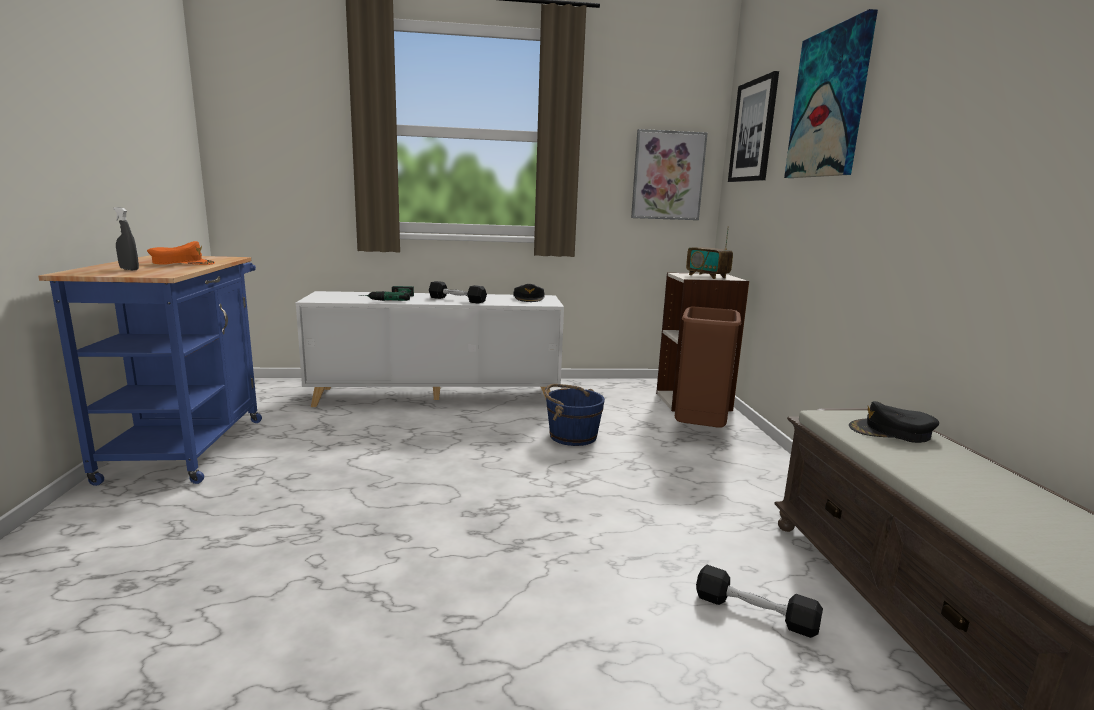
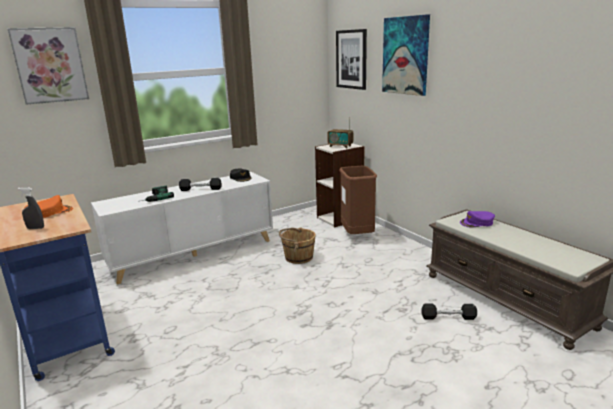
camera: 25 degrees left, 5 degrees up
(572, 436) = (298, 257): blue bucket -> brown bucket
(667, 176) = (300, 85): picture -> picture (50, 65)
(891, 432) = (477, 223): black cap -> purple cap

